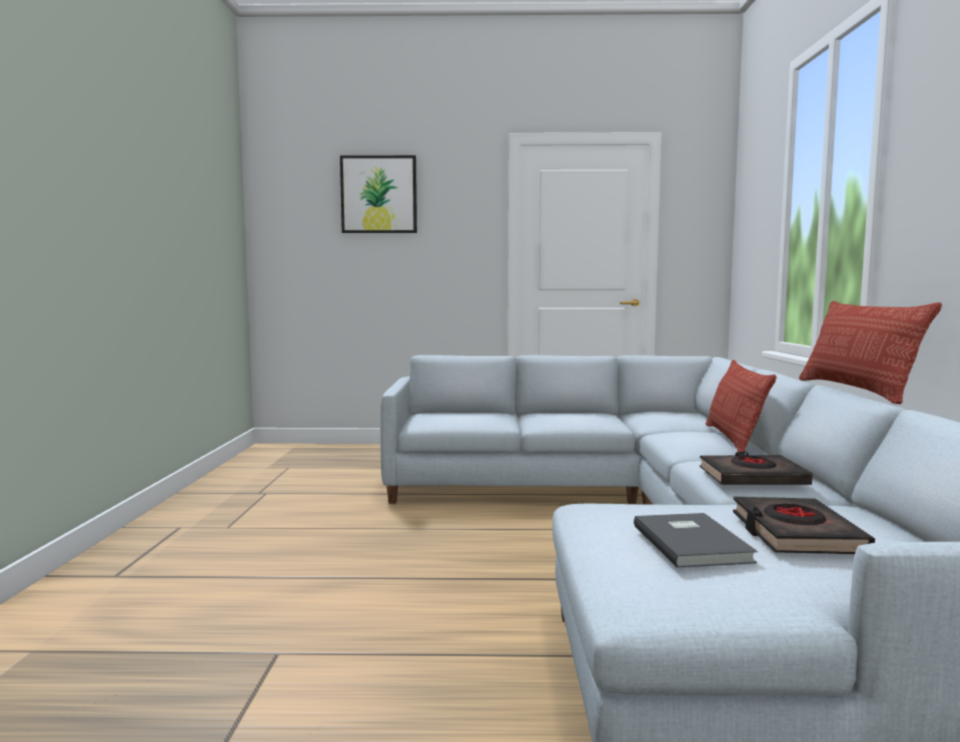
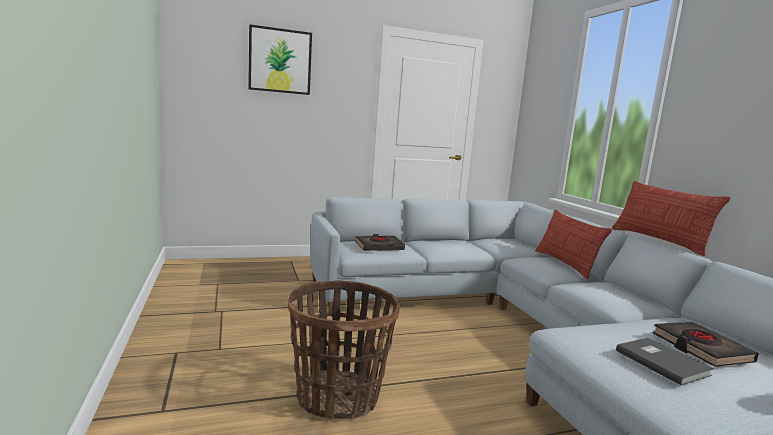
camera: 20 degrees left, 5 degrees up
(311, 584) = (338, 397): none -> basket
(752, 477) = (618, 299): black book -> black book (379, 247)

